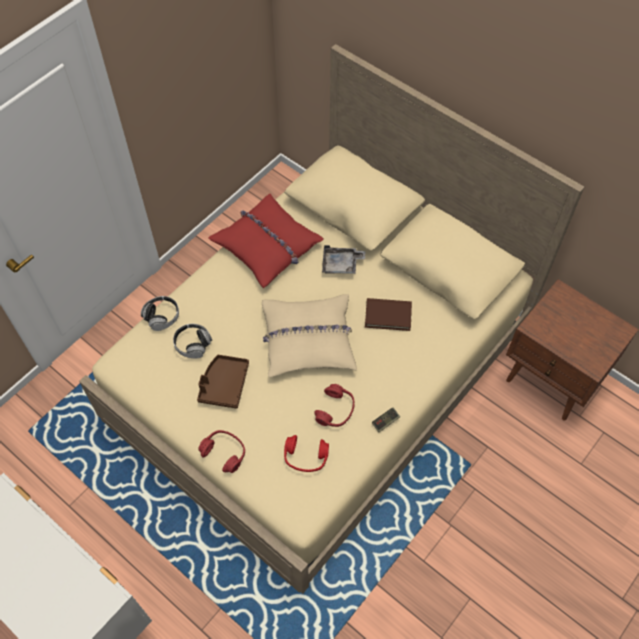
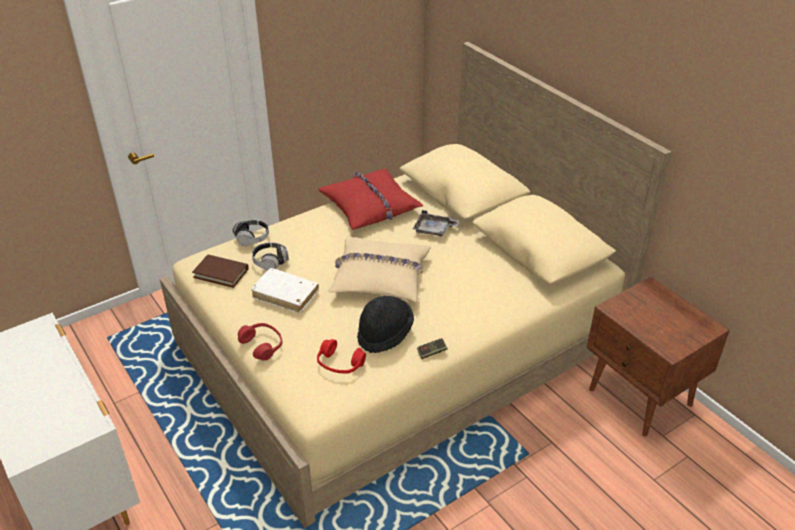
camera: 15 degrees right, 20 degrees down
(224, 385) = (285, 295): brown tray -> white book
(335, 410) = (385, 334): red headphones -> black hat
(388, 315) = (465, 273): brown book -> brown book (221, 273)

